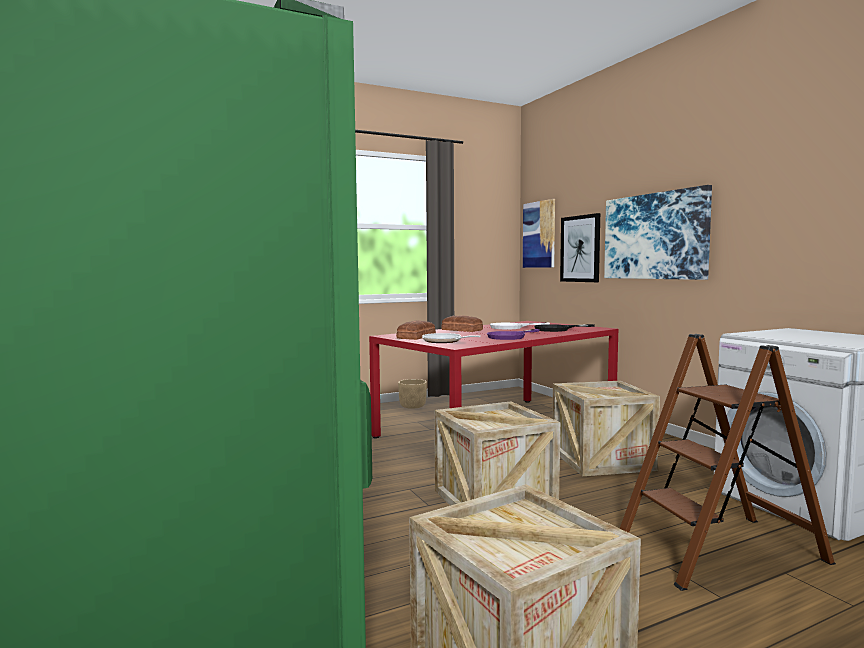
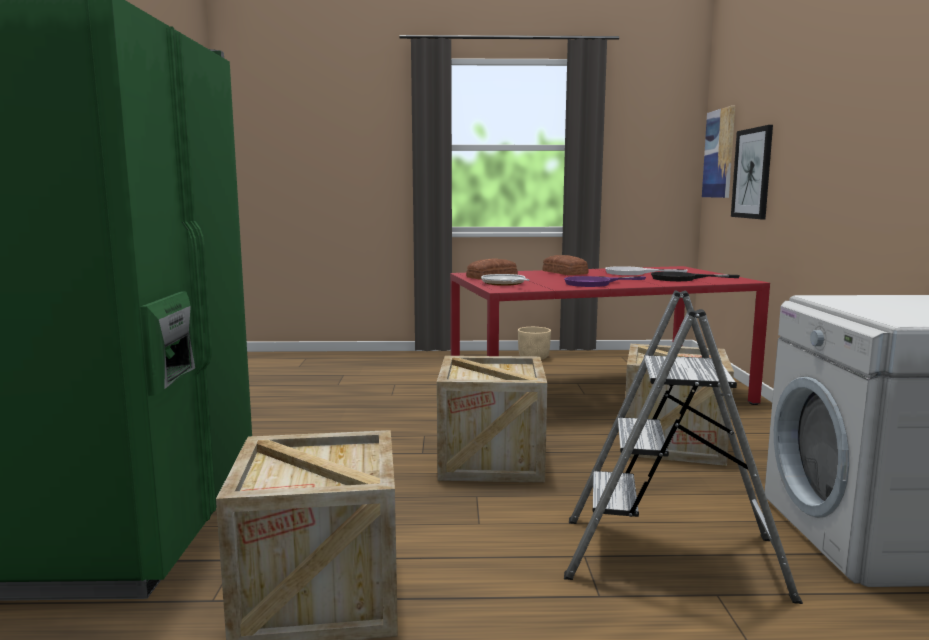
camera: 25 degrees right, 5 degrees up
(654, 236) = (819, 157): picture -> none
(722, 549) = (675, 556): brown step ladder -> grey step ladder

